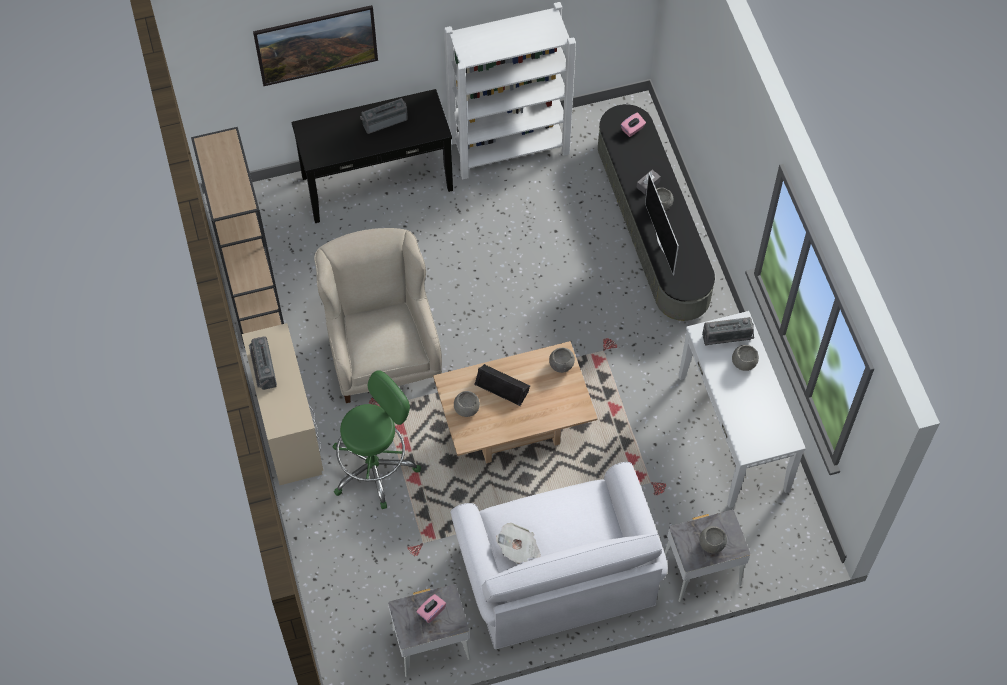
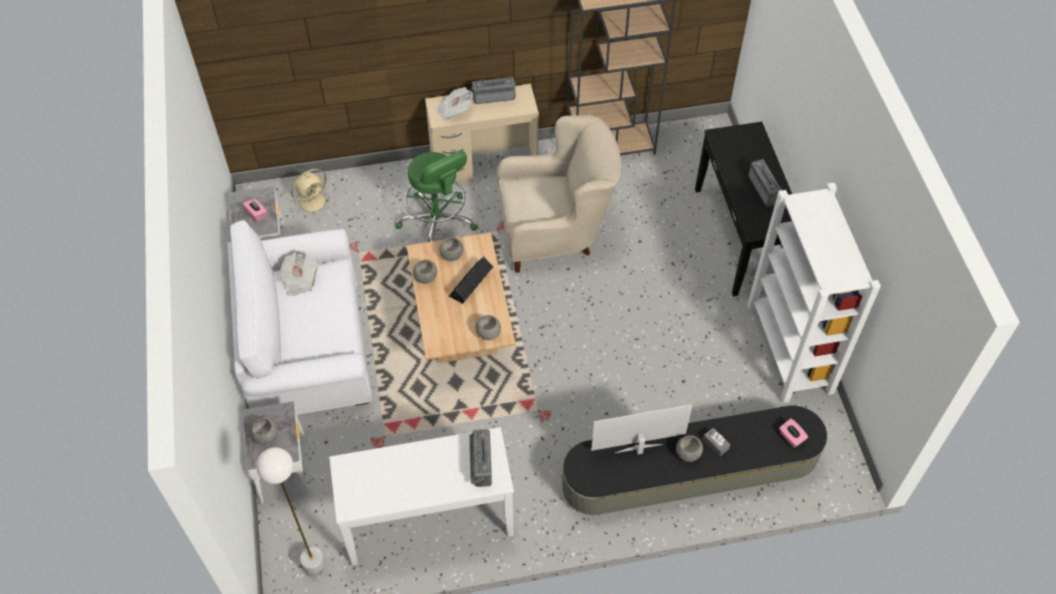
camera: 95 degrees right, 5 degrees down
(286, 407) = (454, 110): none -> newspaper
(318, 58) = (793, 91): picture -> none
(349, 605) = (313, 201): none -> beige fan
(743, 362) = (448, 476): grey bowl -> grey bowl (426, 277)
(796, 523) = (314, 566): none -> white floor lamp

